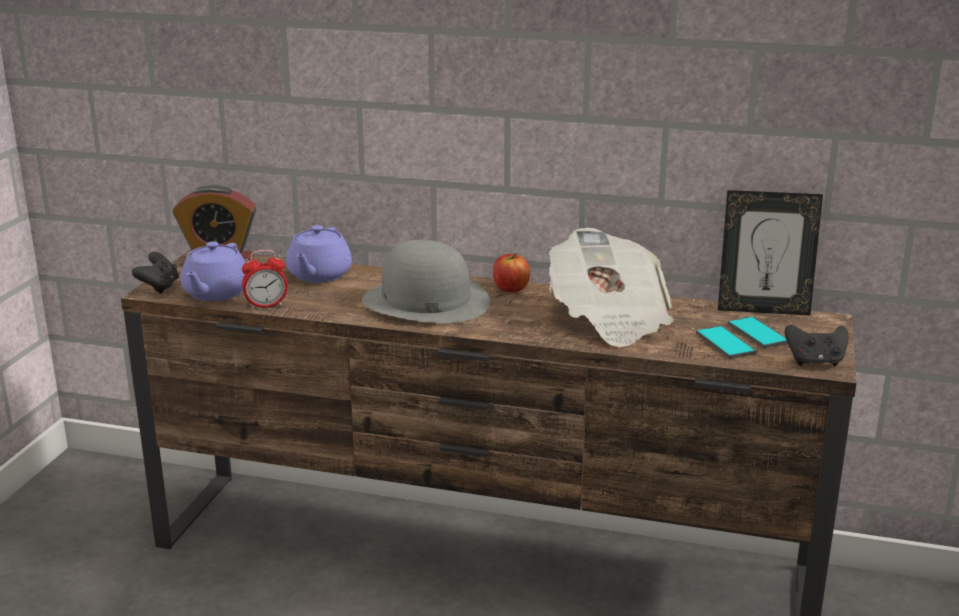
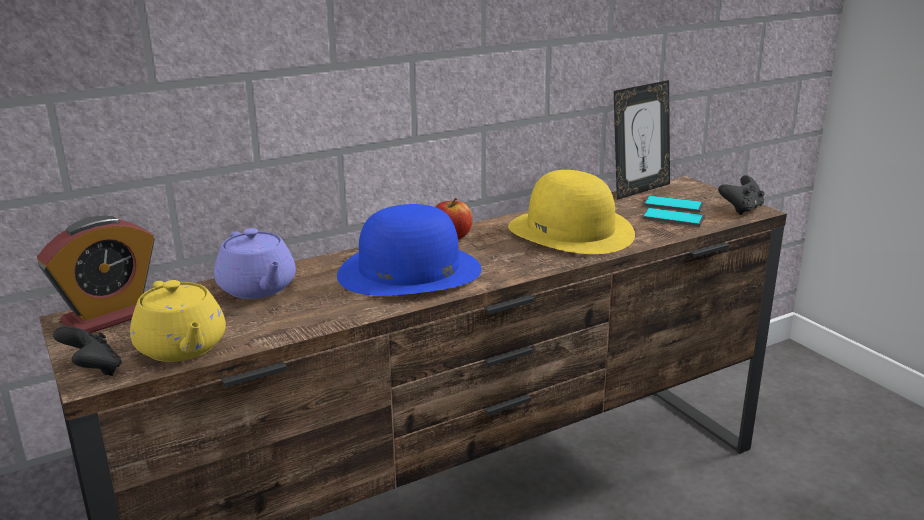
camera: 45 degrees left, 0 degrees up
(215, 293) = (182, 348): purple teapot -> yellow teapot
(266, 306) = (269, 336): alarm clock -> none
(425, 301) = (409, 271): grey hat -> blue hat
(609, 319) = (571, 231): newspaper -> yellow hat

